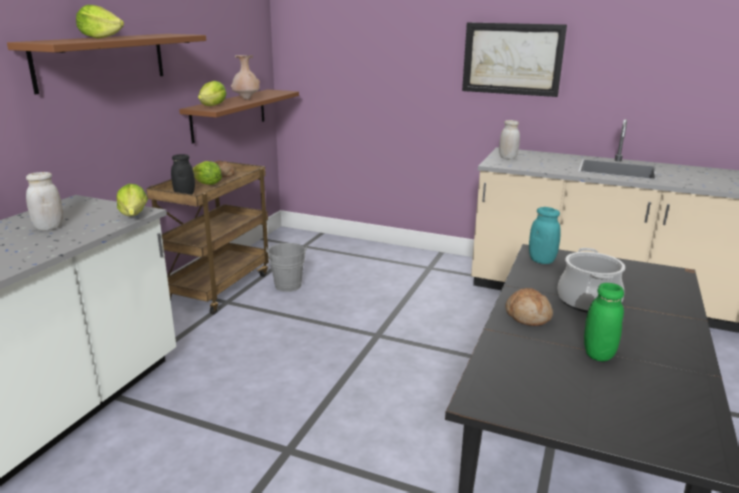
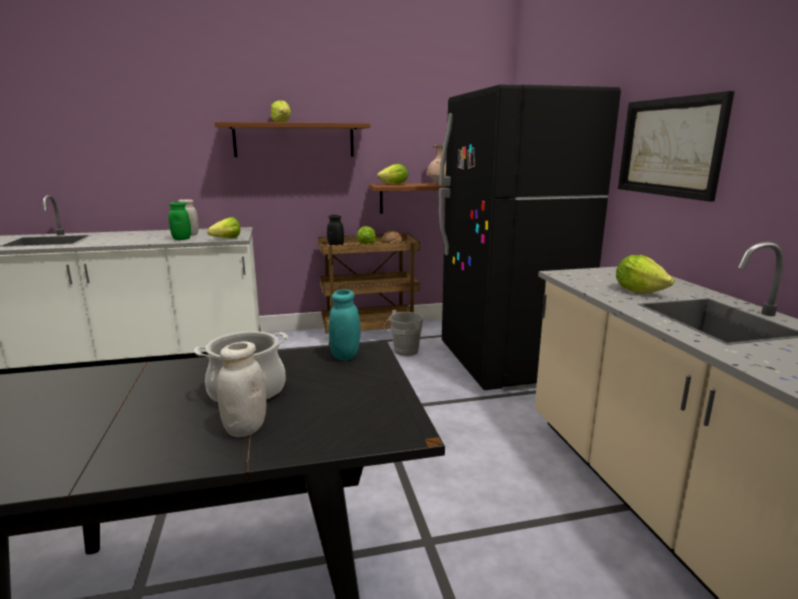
camera: 55 degrees right, 5 degrees down
(374, 261) = (507, 364): none -> black fridge
(507, 158) = (603, 274): white jar -> white jar (245, 428)
(528, 315) = (187, 372): bread -> none
(554, 164) = (639, 291): none -> lettuce
(598, 354) = (109, 415): green jar -> green jar (181, 239)

